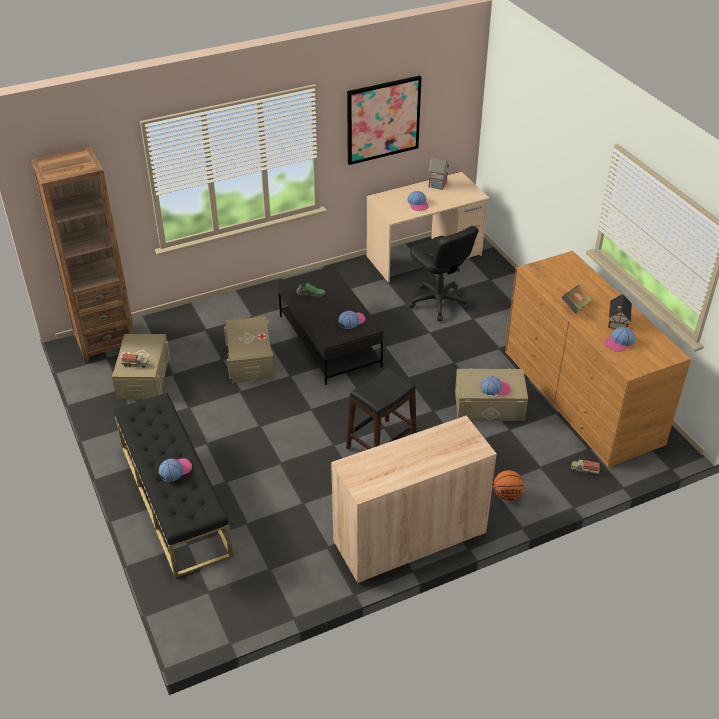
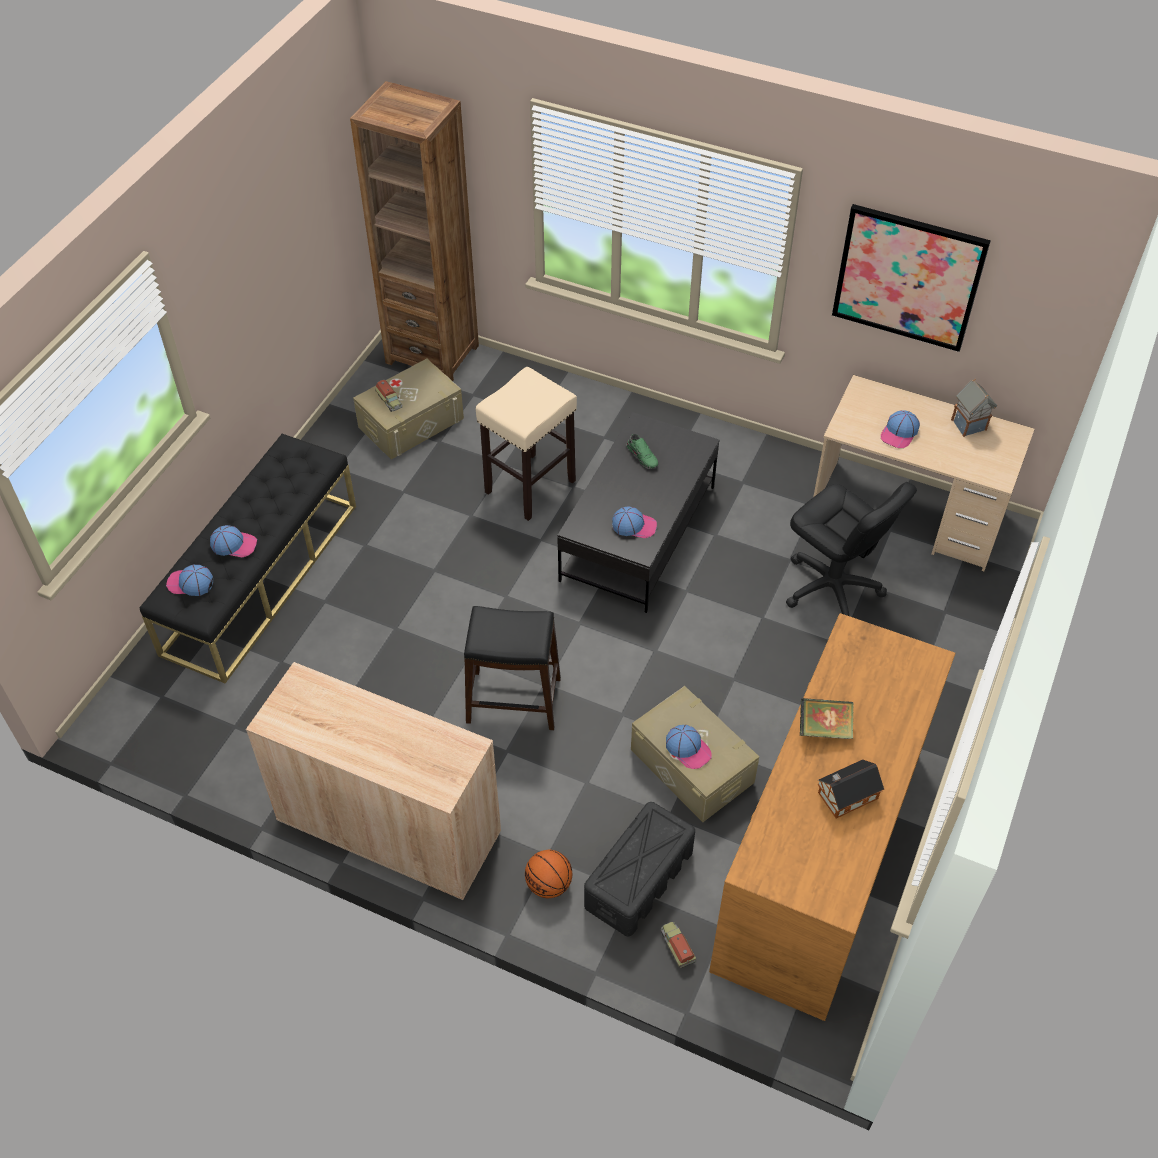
camera: 50 degrees right, 10 degrees up
(250, 360) = (529, 487): beige storage box -> beige stool
(438, 302) = (832, 588): black office chair -> black office chair turned 60 degrees counterclockwise
(535, 461) = (638, 880): none -> black storage box
(619, 342) = (798, 824): cap -> cap (190, 583)

